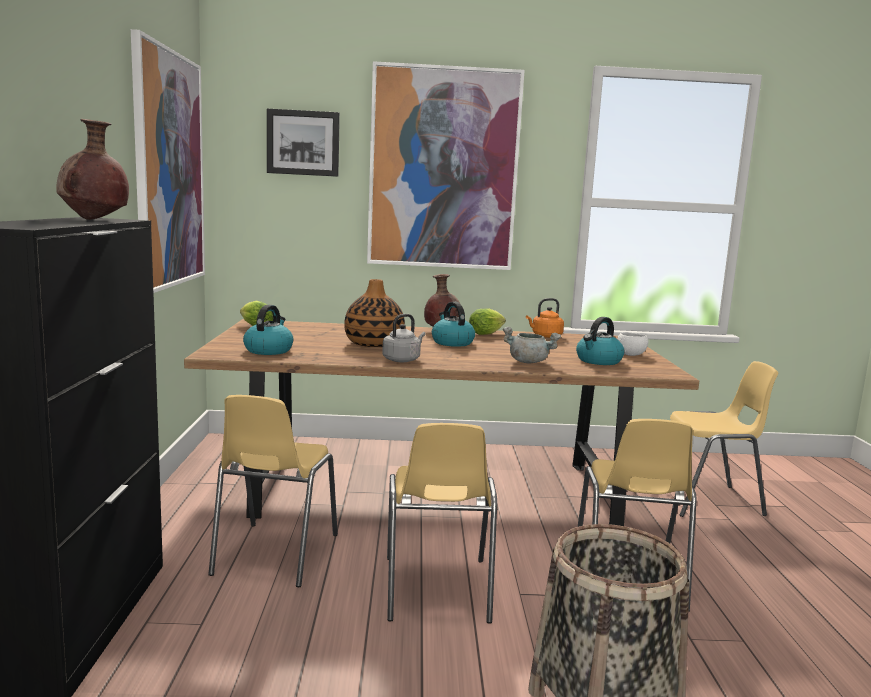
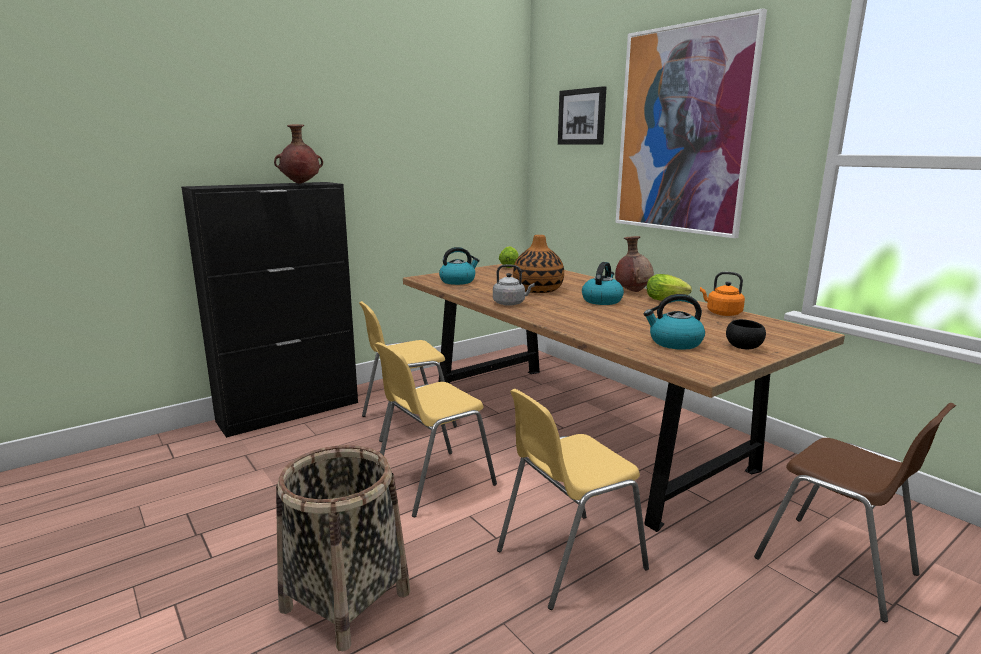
camera: 55 degrees right, 5 degrees up
(169, 170) = (462, 147): picture -> none
(529, 362) = (600, 327): grey cooking pot -> none
(631, 355) = (743, 347): white bowl -> black bowl
(707, 501) = (837, 567): yellow chair -> brown chair

